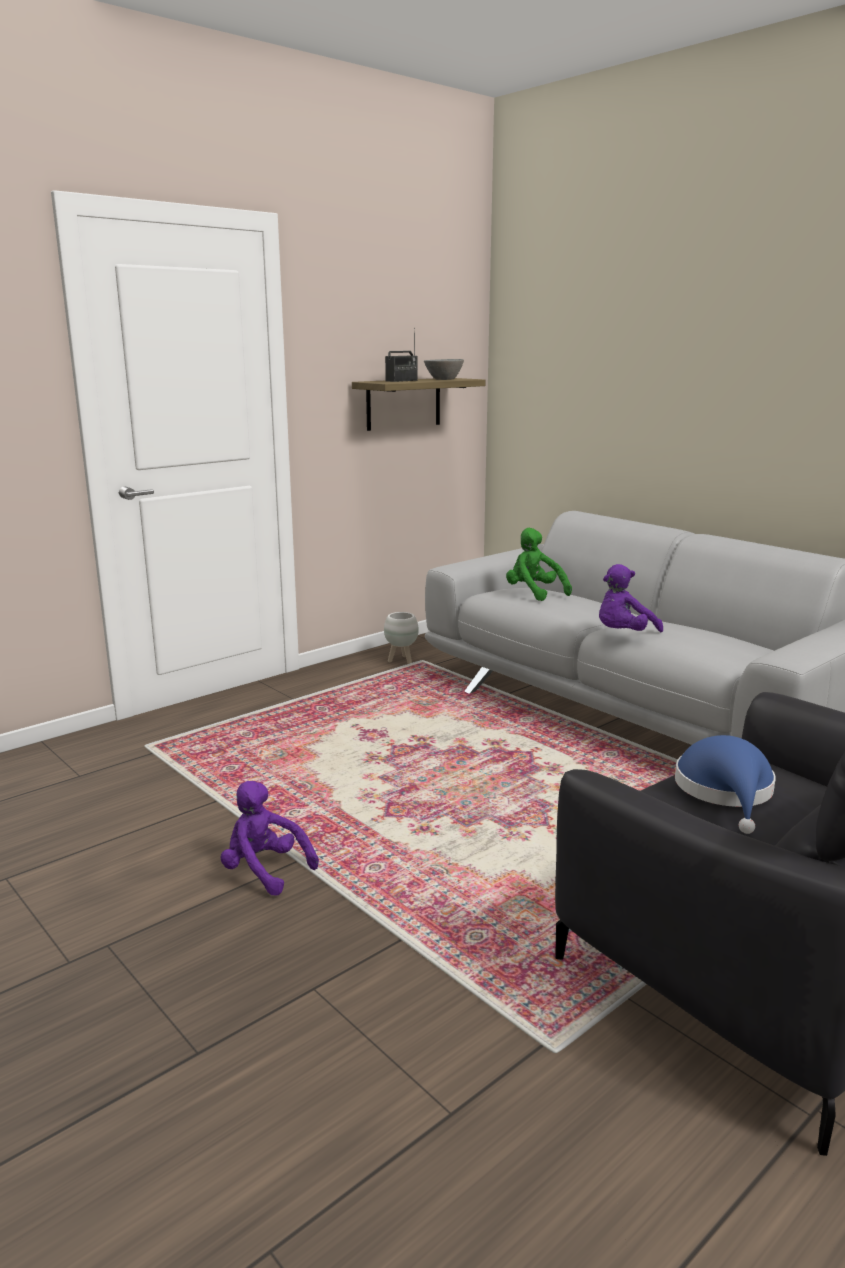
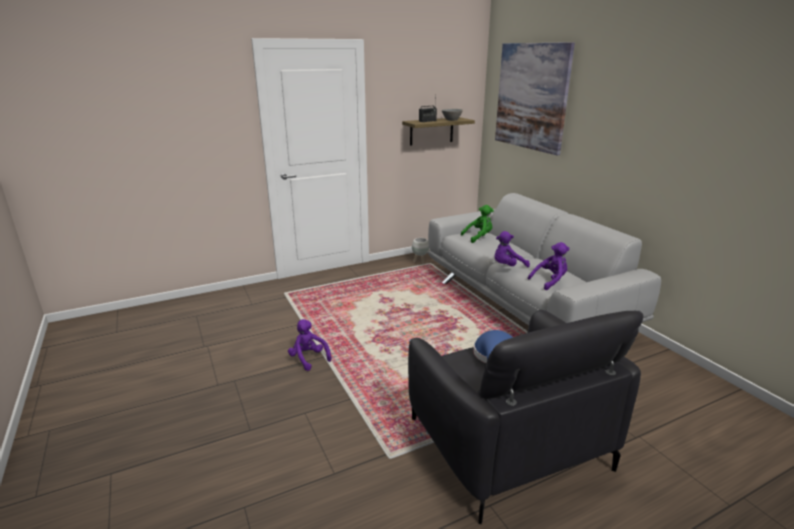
camera: 15 degrees right, 5 degrees up
(534, 593) = (479, 237): green plush toy -> green plush toy turned 90 degrees clockwise
(594, 330) = (531, 97): none -> picture
(718, 651) = (550, 281): none -> purple plush toy

